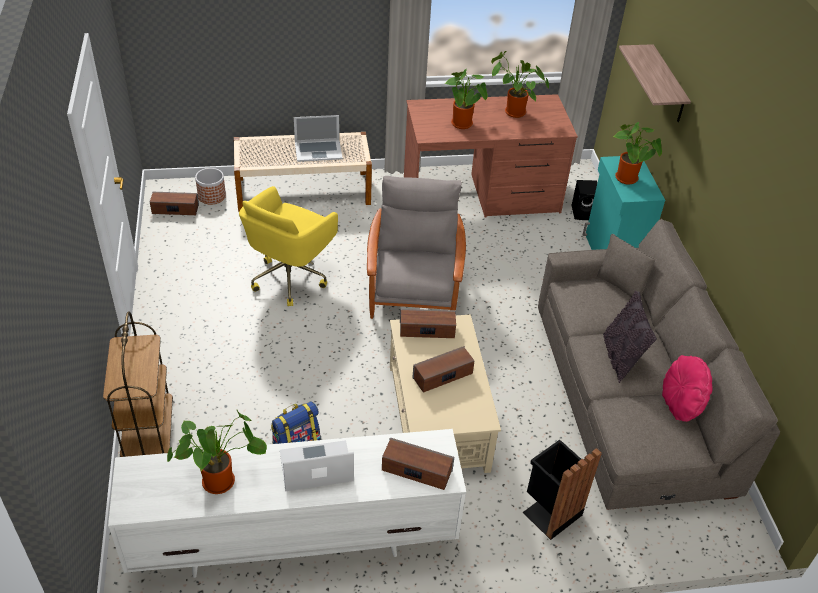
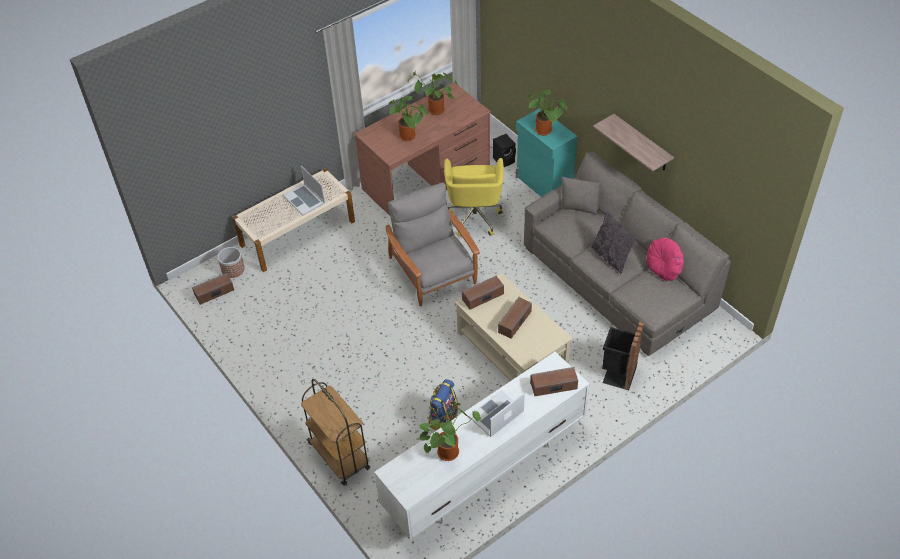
camera: 25 degrees left, 5 degrees up
(291, 278) = (343, 304): yellow office chair -> yellow office chair (474, 217)
(318, 150) = (304, 199): laptop -> laptop turned 90 degrees clockwise
(667, 85) = (548, 57): shelf -> shelf (642, 143)

